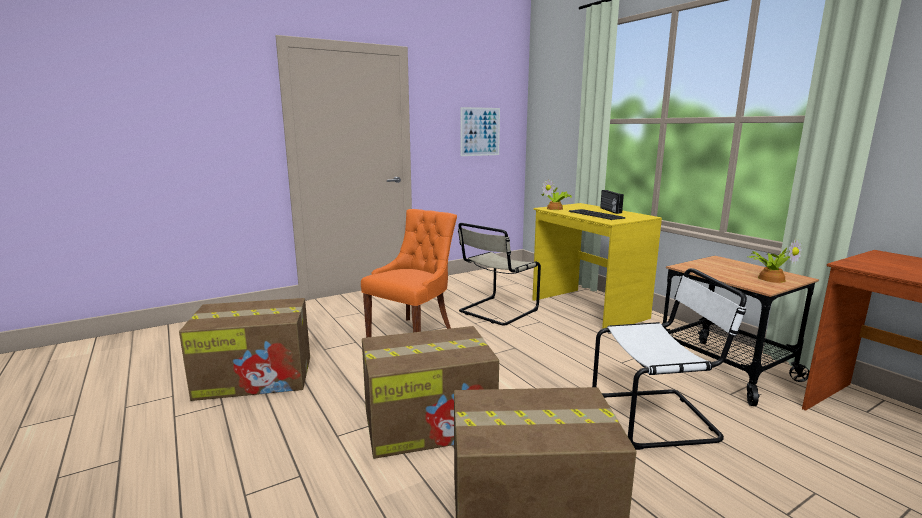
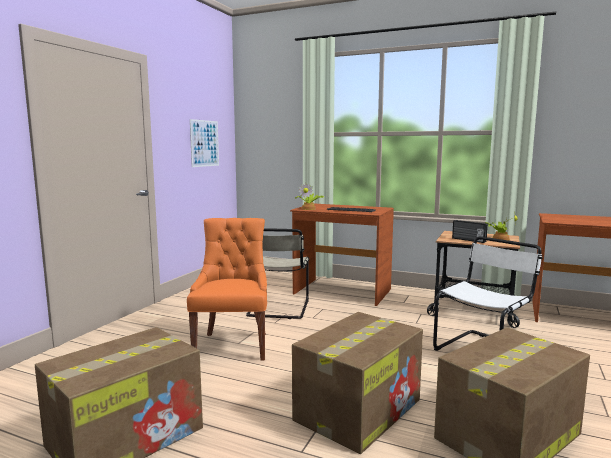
camera: 35 degrees left, 5 degrees down
(587, 309) = (341, 292): yellow desk -> brown desk
(610, 210) = (350, 206): radio -> radio (468, 240)

